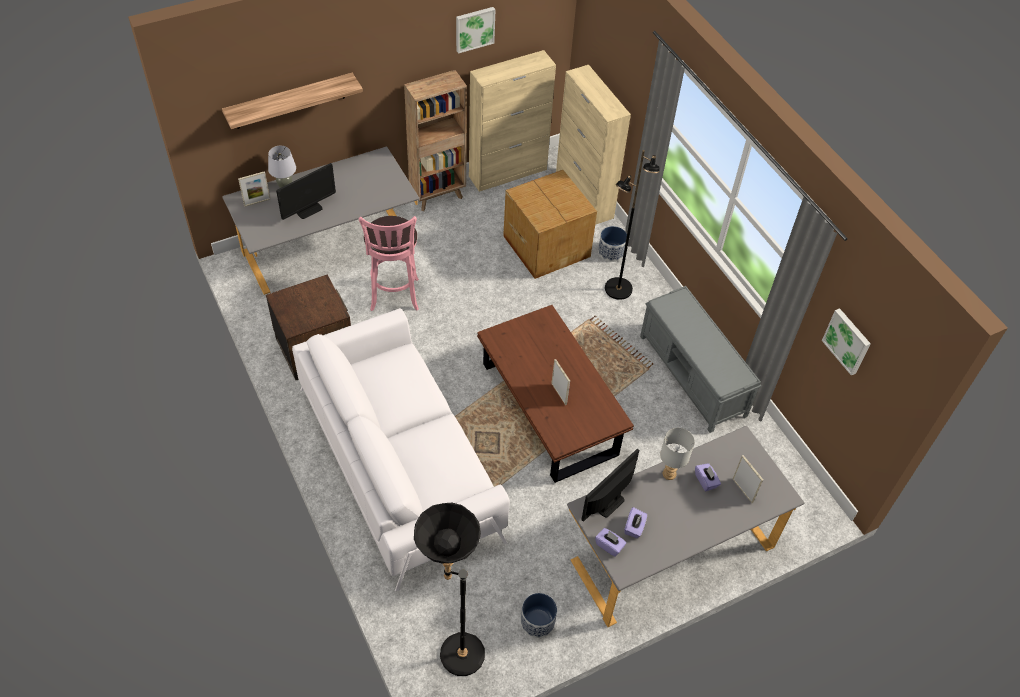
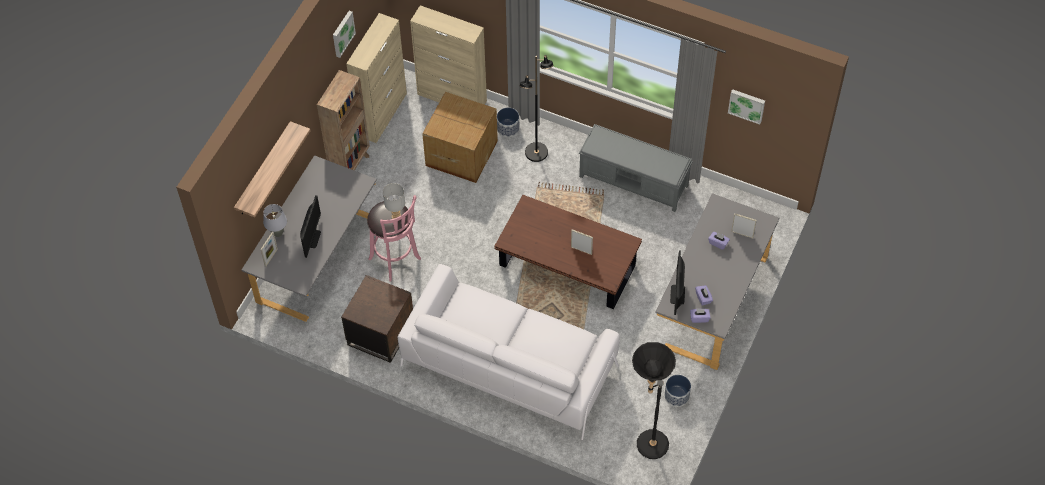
camera: 35 degrees left, 5 degrees up
(669, 474) = (695, 253): grey table lamp -> grey table lamp (397, 217)

